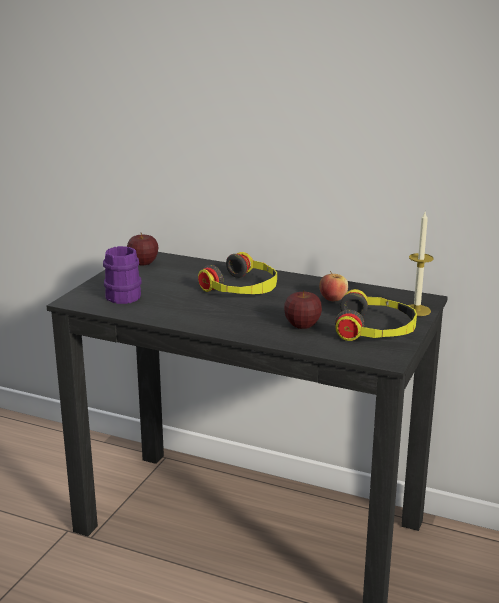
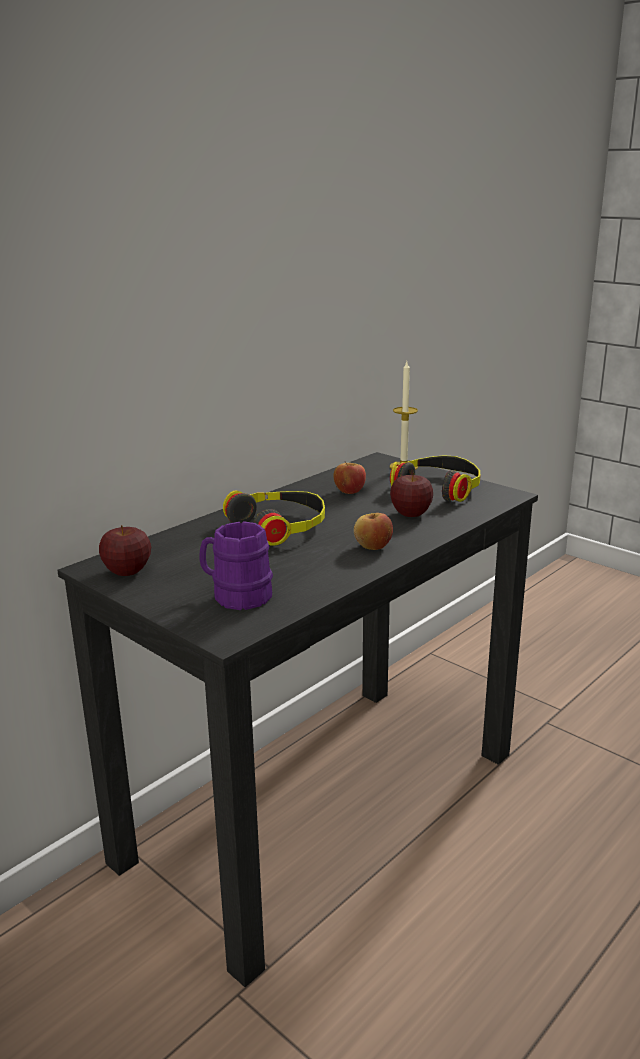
camera: 70 degrees left, 0 degrees up
(226, 321) = (373, 546): none -> apple

